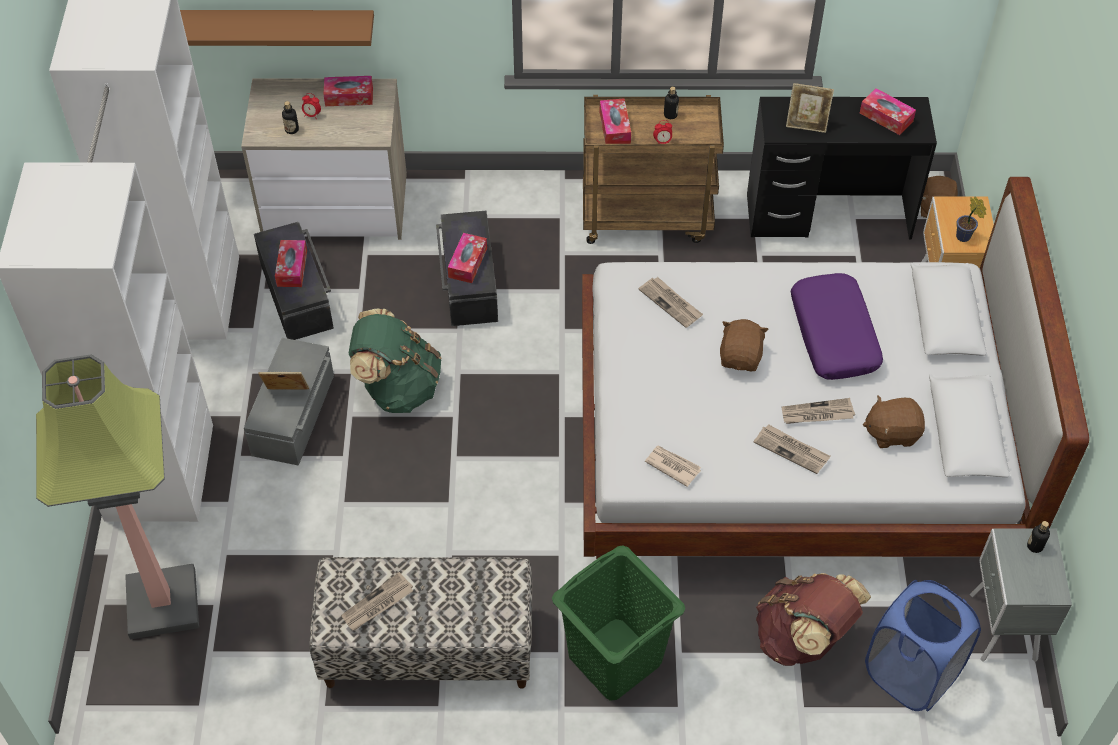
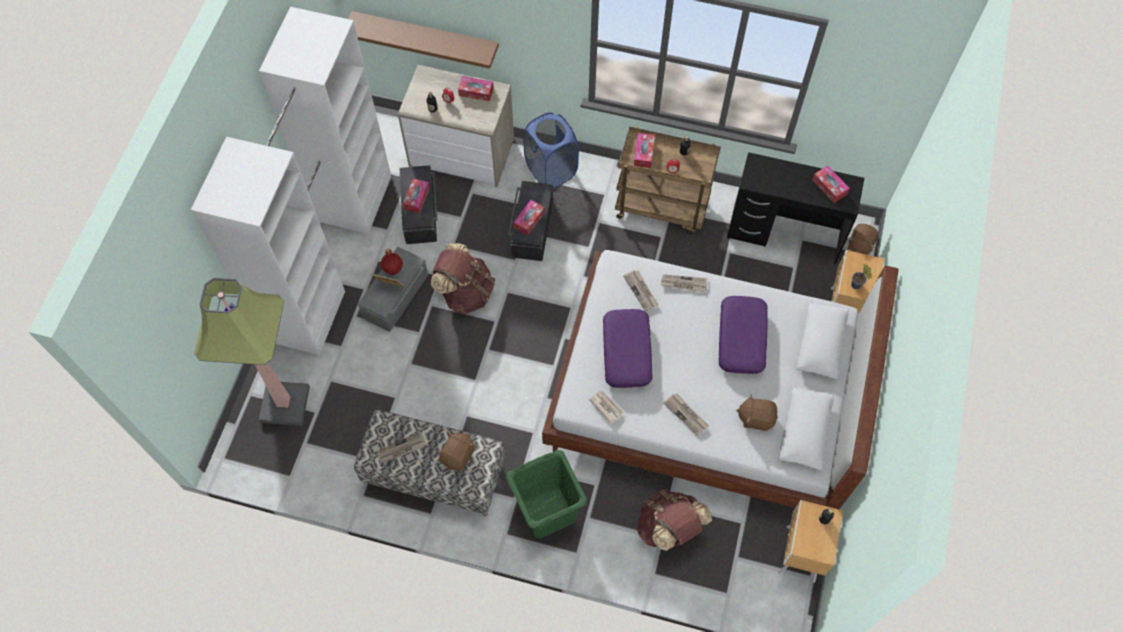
camera: 15 degrees right, 10 degrees up
(283, 368) = (392, 268): none -> red bottle
(398, 387) = (466, 292): green backpack -> brown backpack
(678, 387) = (627, 352): none -> purple pillow
(741, 357) = (674, 340): brown plush toy -> brown plush toy (458, 455)
(806, 124) = (773, 180): picture frame -> none
(817, 414) = (711, 393): newspaper -> newspaper (683, 284)
(911, 673) = (730, 569): blue laundry basket -> blue laundry basket (551, 170)
(1001, 629) = (799, 555): grey nightstand -> brown nightstand

